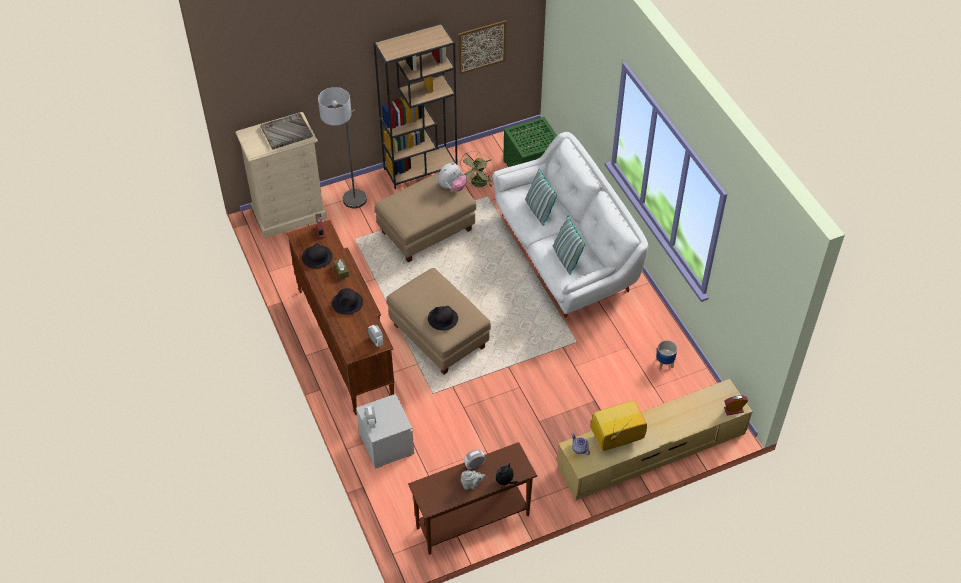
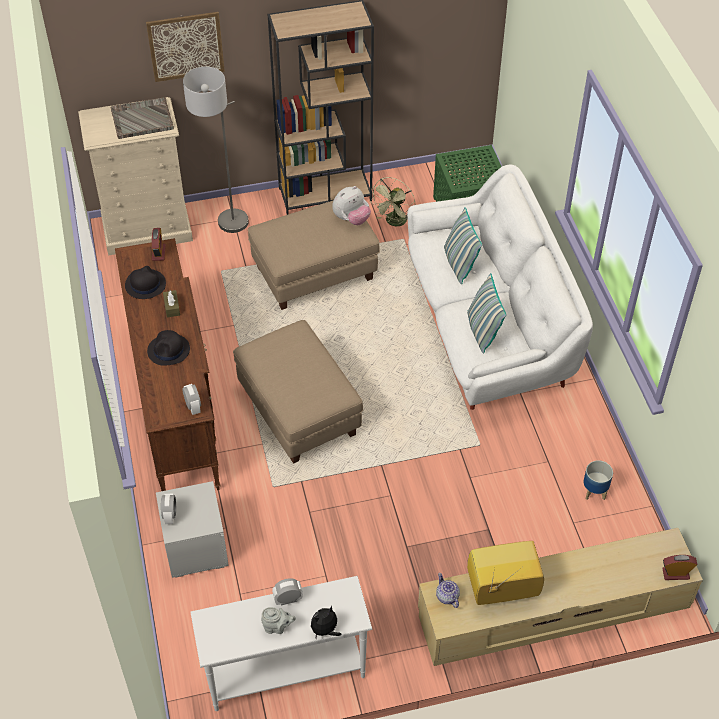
camera: 10 degrees right, 0 degrees up
(442, 319) = (298, 389): black hat -> none
(472, 522) = (285, 675): brown console table -> white console table
(482, 46) = (417, 40): picture -> picture (186, 45)

